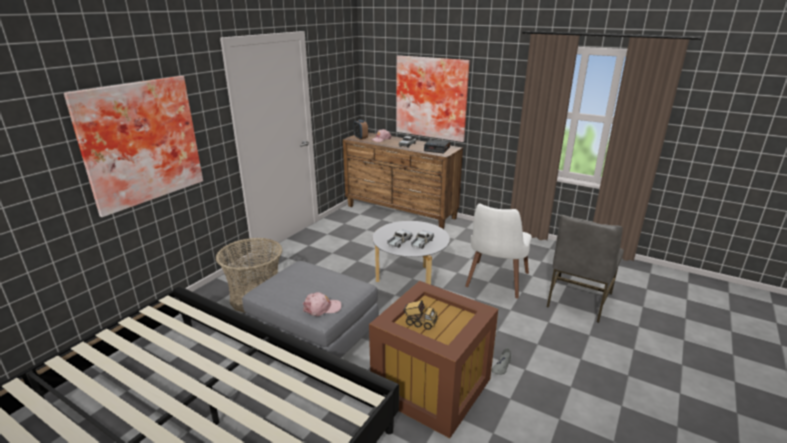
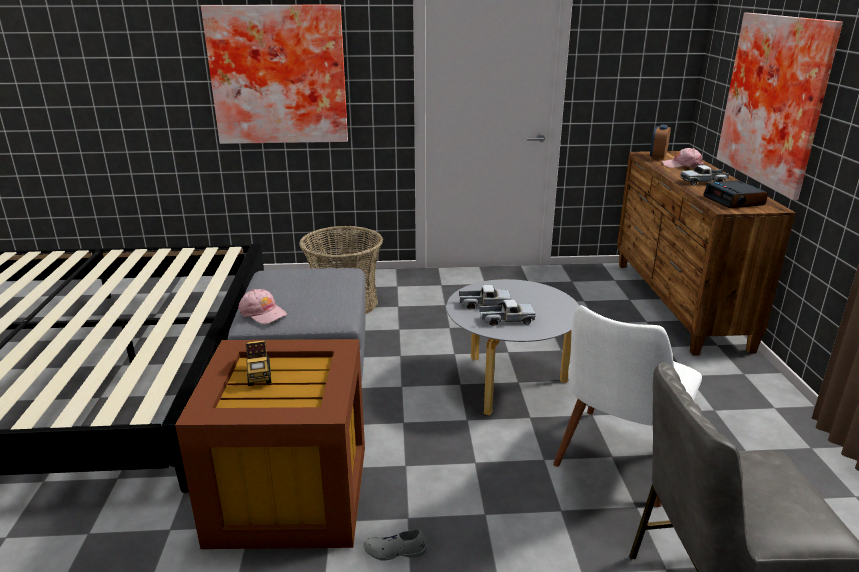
camera: 55 degrees right, 0 degrees up
(495, 284) = (616, 465): white chair -> white chair turned 45 degrees counterclockwise

